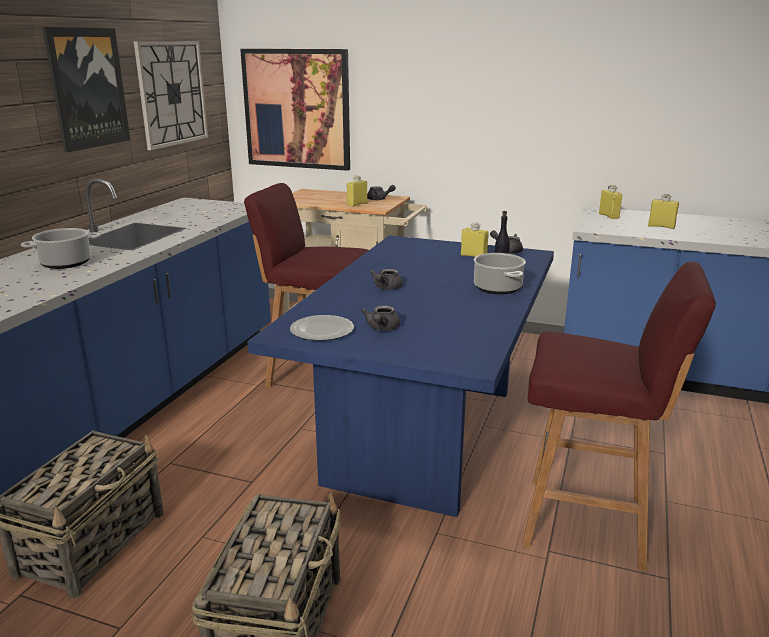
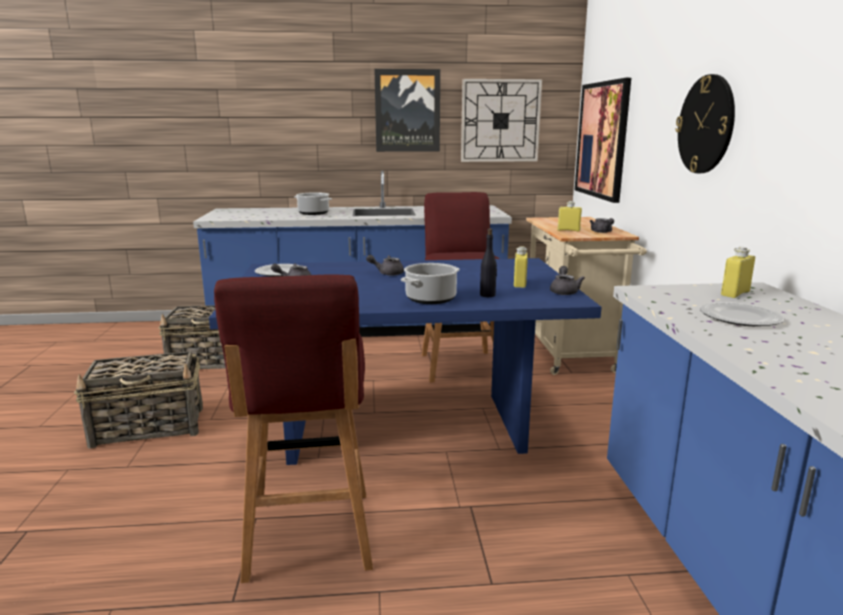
camera: 65 degrees right, 5 degrees down
(487, 98) = (706, 125): none -> wall clock
(661, 227) = (741, 318): yellow bottle -> plate

